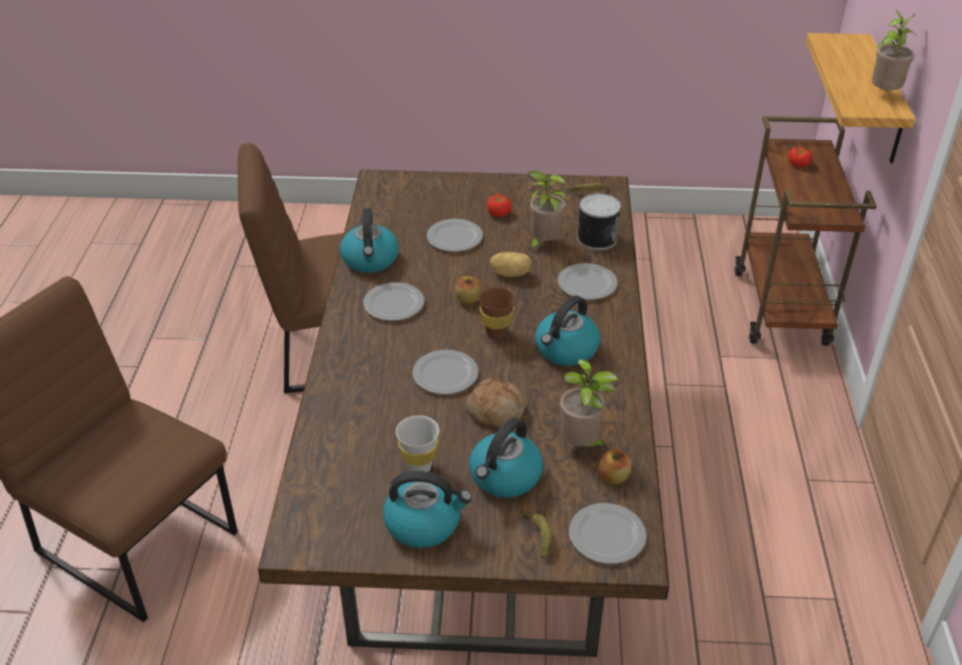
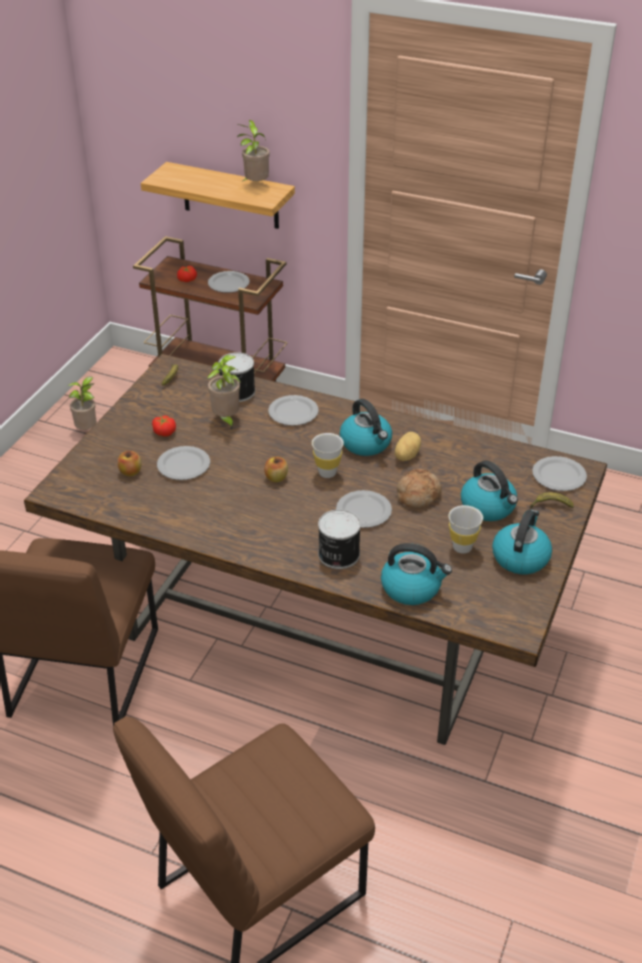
camera: 70 degrees left, 0 degrees up
(365, 371) = (338, 555): none -> can
(370, 260) = (183, 522): kettle -> kettle (412, 588)
(395, 304) = (257, 520): plate -> plate (229, 283)
(496, 333) = (327, 473): brown cup -> white cup
(510, 274) = (255, 447): potato -> potato (406, 455)
(582, 445) = (471, 463): potted plant -> potted plant (88, 430)
(613, 477) = (507, 458): apple -> apple (130, 472)

